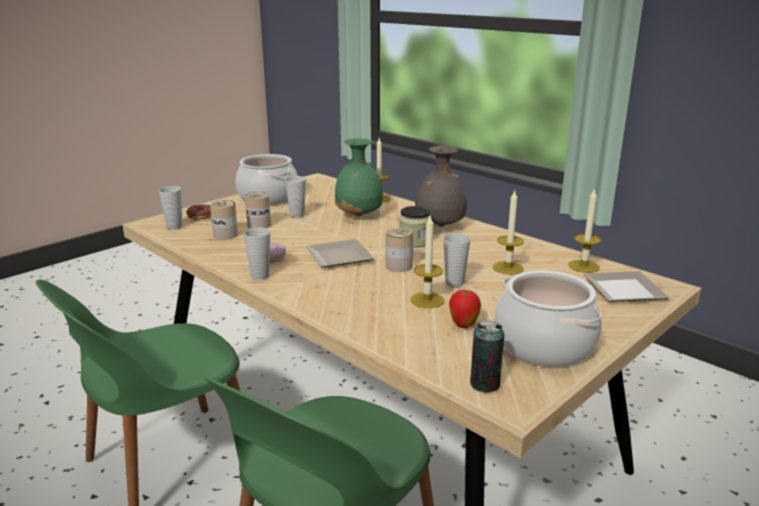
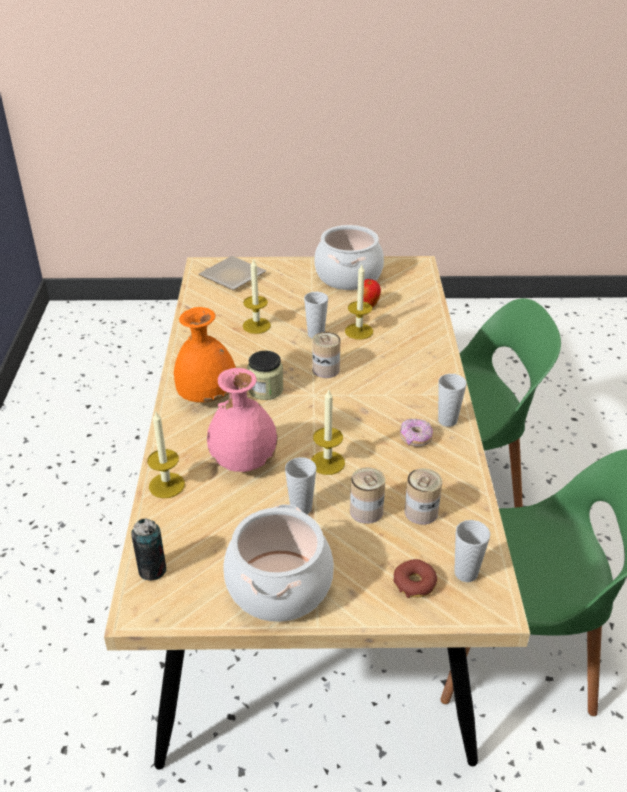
camera: 135 degrees left, 15 degrees up
(338, 258) = (357, 406): plate -> none
(359, 216) = (243, 461): green vase -> pink vase
(440, 226) = (207, 396): grey vase -> orange vase
(484, 384) = (414, 276): can -> can (152, 570)
(583, 266) = (208, 300): candle -> candle (327, 462)

